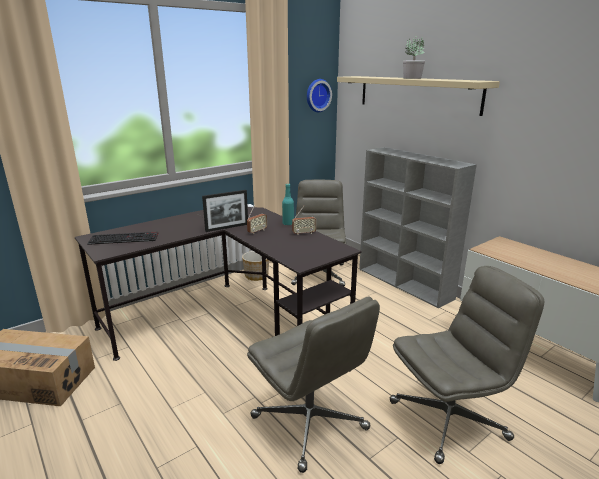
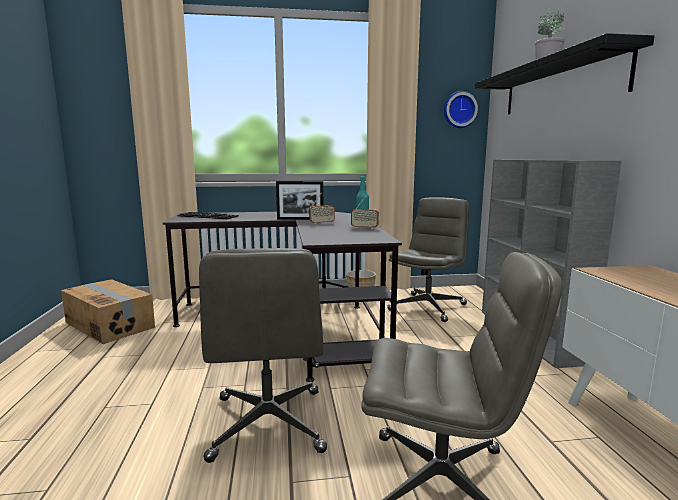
camera: 30 degrees right, 10 degrees down
(416, 94) = (559, 85): beige shelf -> black shelf

